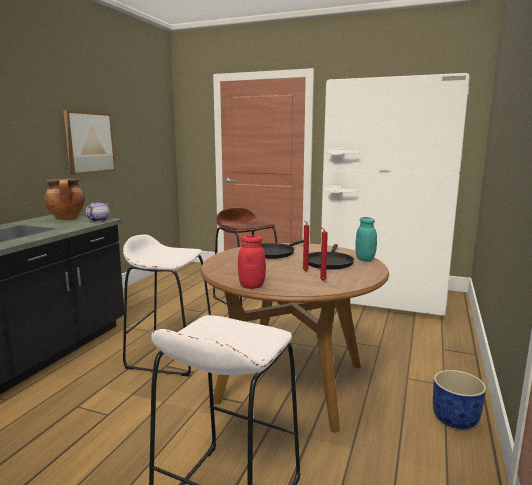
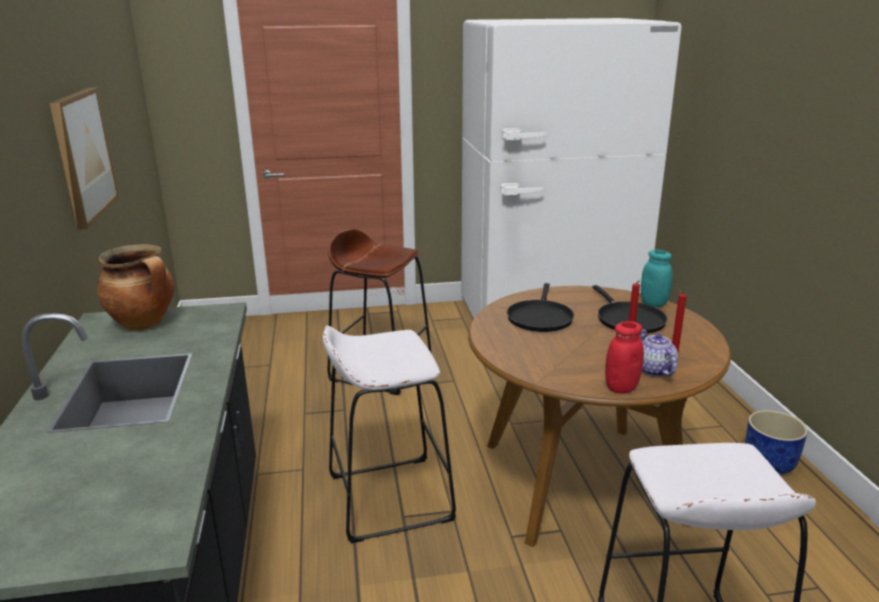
camera: 30 degrees left, 10 degrees up
(98, 220) = (215, 315): teapot -> teapot (653, 370)

